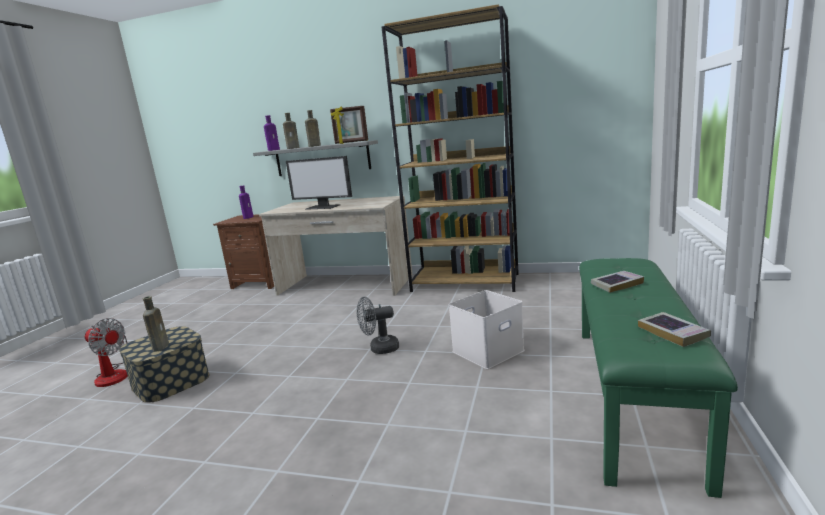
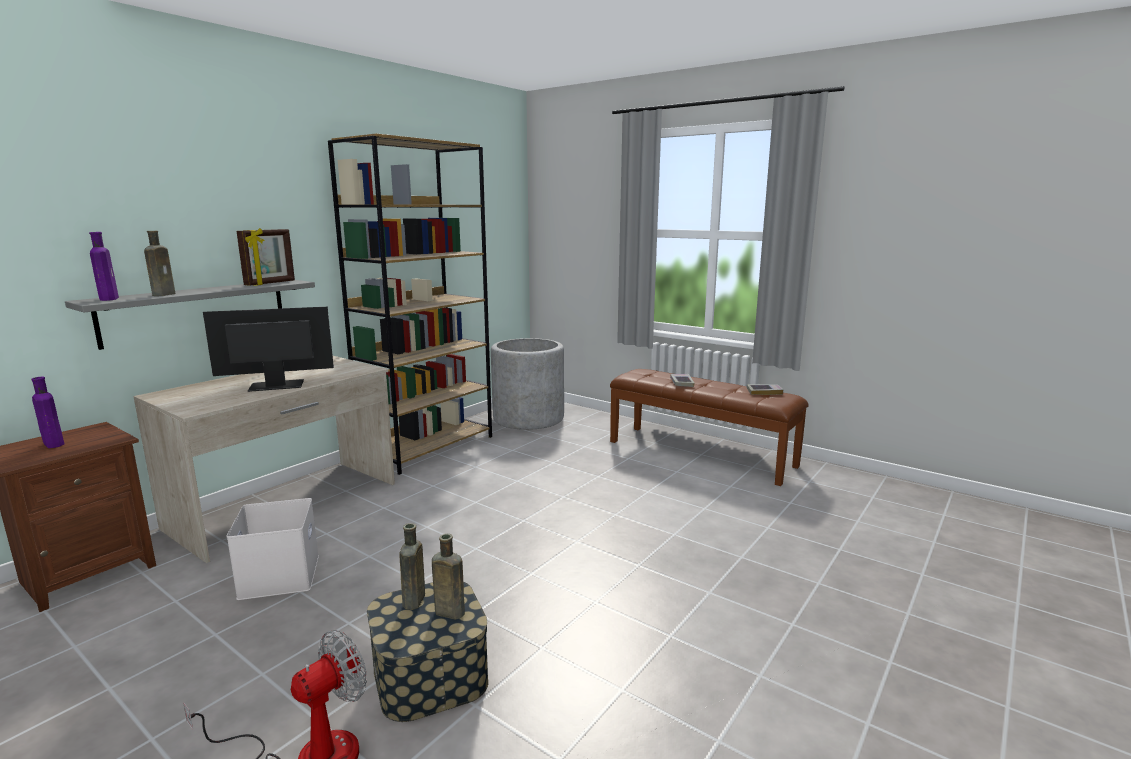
camera: 70 degrees left, 0 degrees up
(313, 146) = (207, 290): brown bottle -> brown bottle (413, 602)
(323, 207) = (275, 386): monitor -> monitor turned 150 degrees counterclockwise
(379, 349) = (530, 515): grey fan -> none
(488, 350) = (594, 474): white storage box -> white storage box (278, 575)
(580, 289) = (528, 418): none -> grey planter
(634, 394) = (701, 453): green bench -> brown bench

